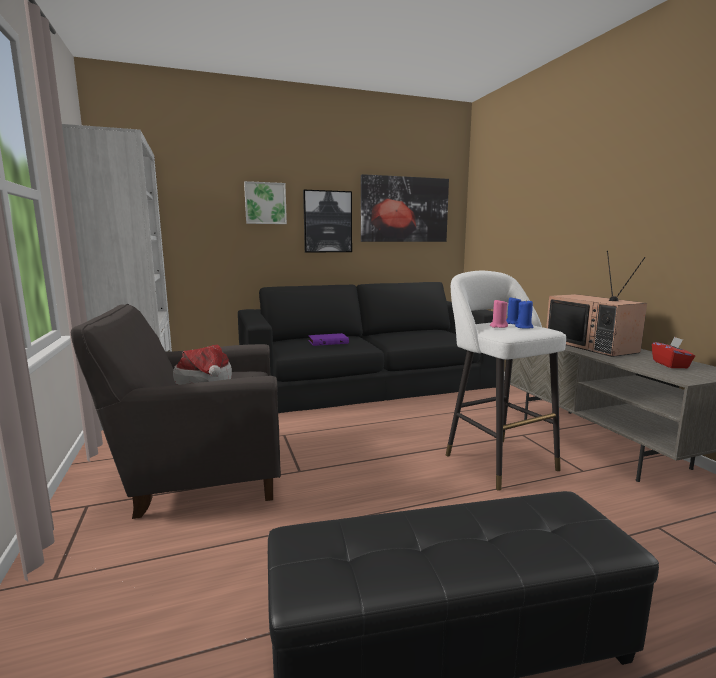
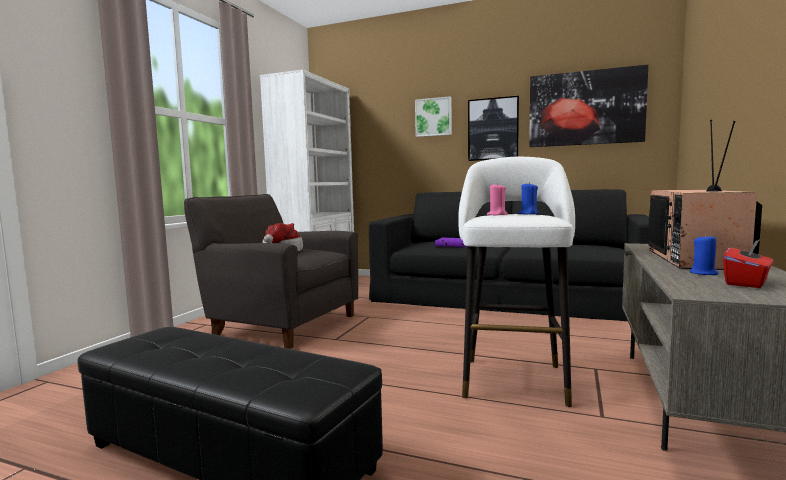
camera: 40 degrees right, 5 degrees down
(524, 327) = (521, 216): blue candle -> blue candle (704, 273)

